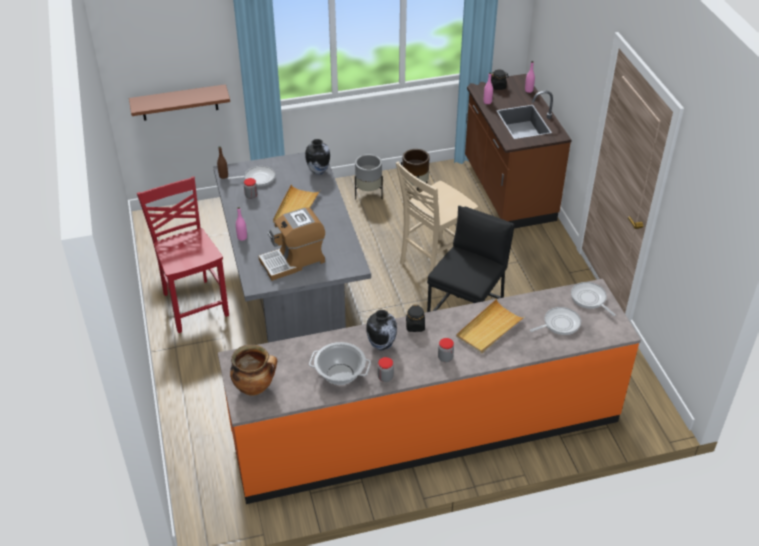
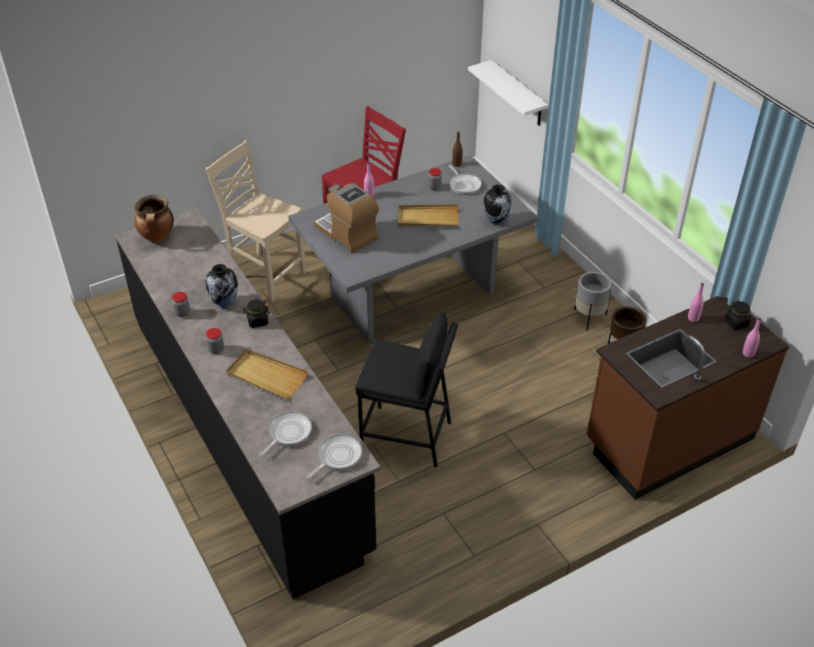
camera: 75 degrees right, 0 degrees up
(179, 102) = (518, 94): brown shelf -> white shelf
(340, 374) = (181, 284): cooking pot -> none
(426, 428) = (247, 429): orange counter -> black counter
(434, 262) = (498, 393): beige chair -> beige chair (265, 275)
(559, 324) = (288, 433): frying pan -> frying pan turned 105 degrees counterclockwise

